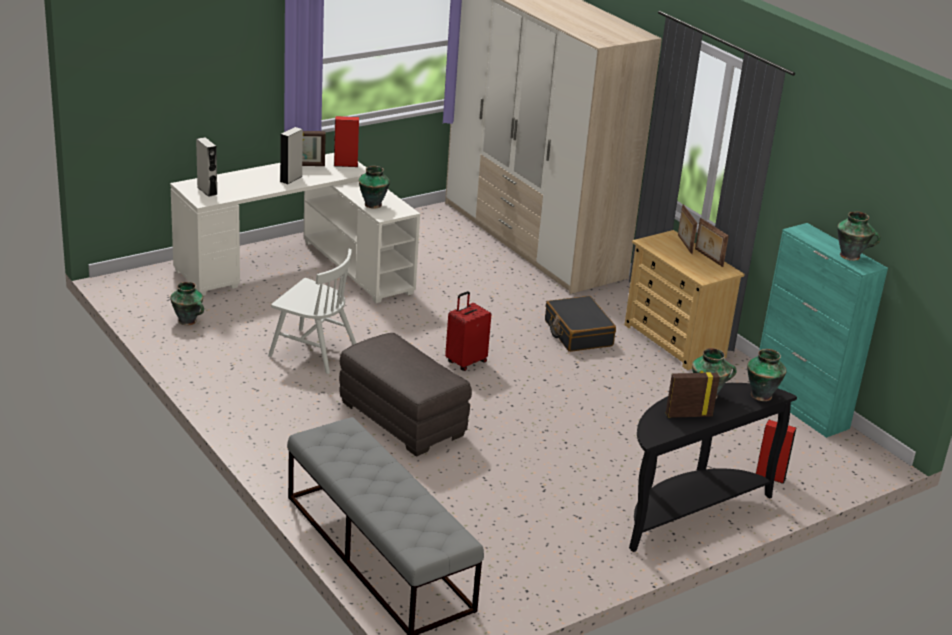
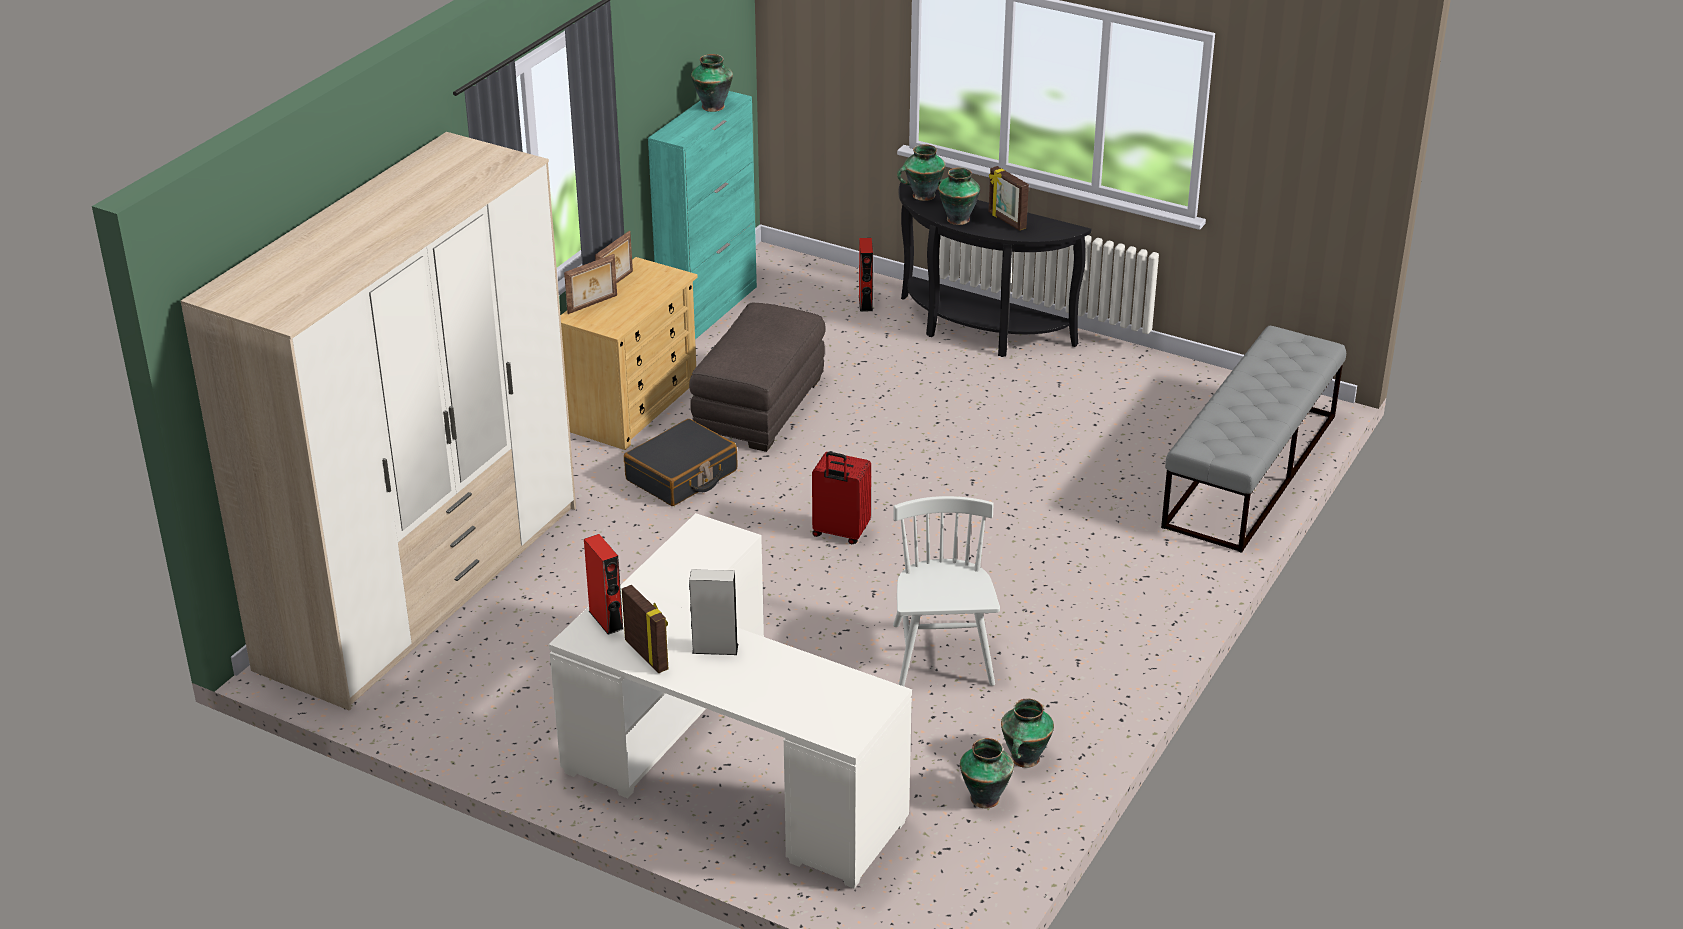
camera: 115 degrees left, 5 degrees up
(207, 190) = (844, 707): grey speaker -> none
(372, 204) = (709, 560): vase -> vase (1024, 759)
(401, 419) = (1015, 535): grey ottoman -> grey ottoman (760, 408)

